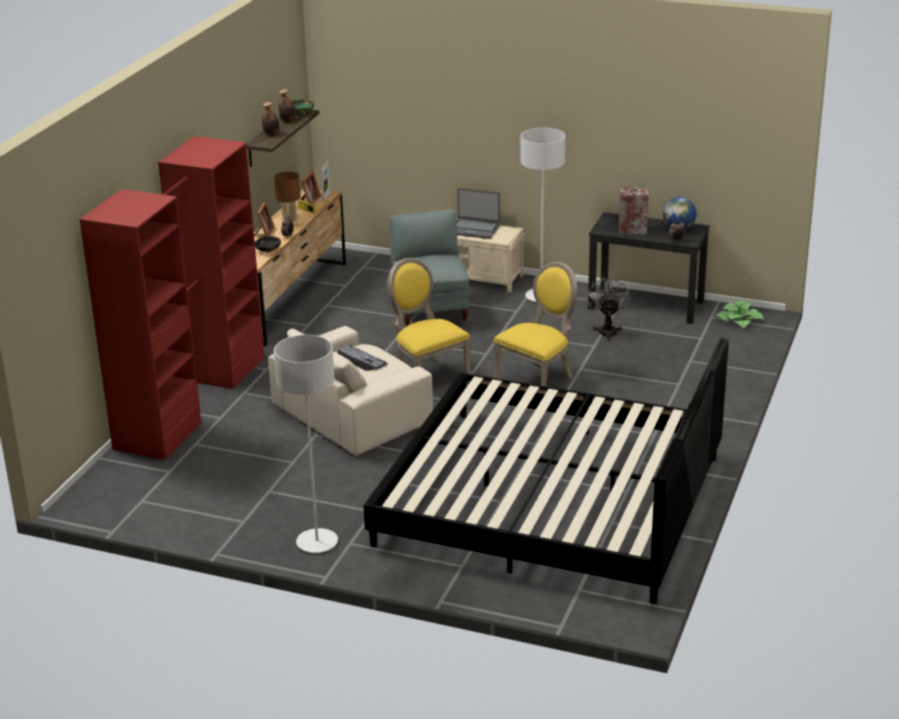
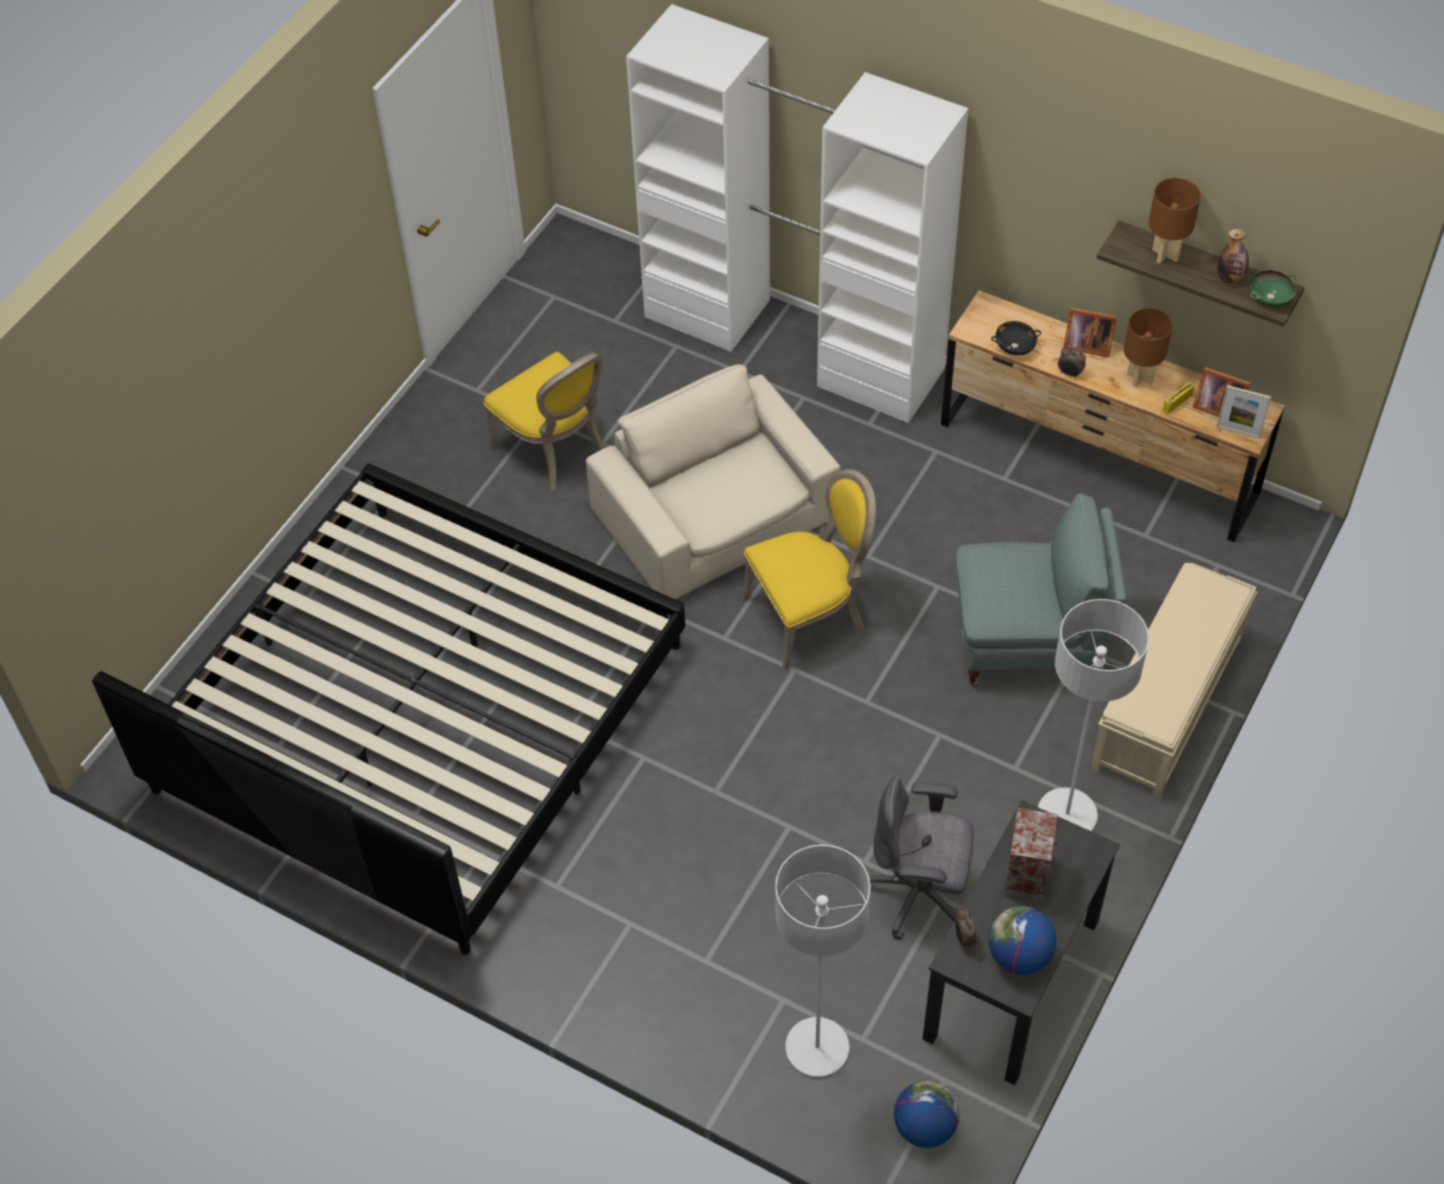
camera: 100 degrees right, 25 degrees up
(192, 400) = (794, 343): red wardrobe -> white wardrobe
(271, 134) = (1165, 255): bottle -> brown table lamp
(317, 542) = (407, 458): grey floor lamp -> grey floor lamp (817, 1048)
(359, 359) = (737, 479): keyboard -> none
(474, 229) = (1171, 670): laptop -> none
(538, 380) = (763, 759): yellow chair -> yellow chair (556, 450)
(607, 330) = (919, 894): grey fan -> grey office chair
(739, 320) = (924, 1126): potted plant -> globe

